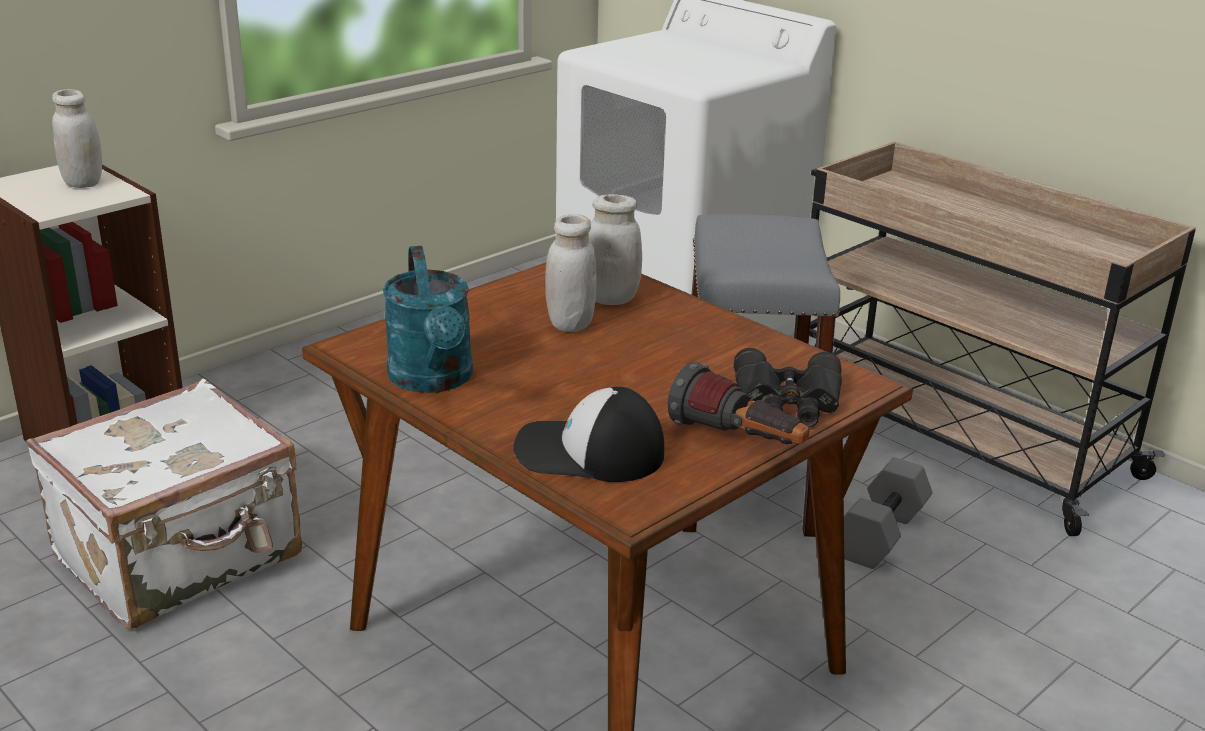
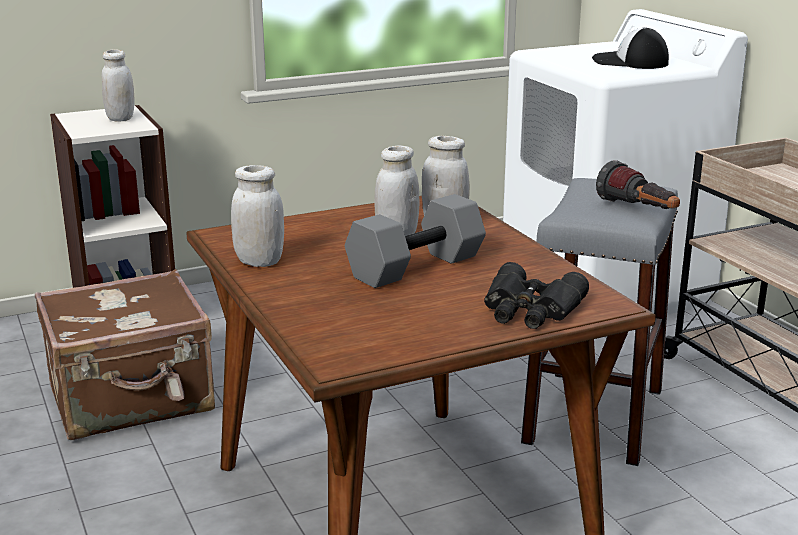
camera: 20 degrees right, 5 degrees down
(181, 558) = (132, 400): white suitcase -> brown suitcase
(433, 380) = (259, 262): turquoise watering can -> white jar
(588, 452) = (334, 322): cap -> cap (629, 62)
(738, 441) = (463, 331): flashlight -> flashlight (639, 211)
(878, 533) = (697, 472): grey dumbbell -> grey dumbbell (415, 266)

